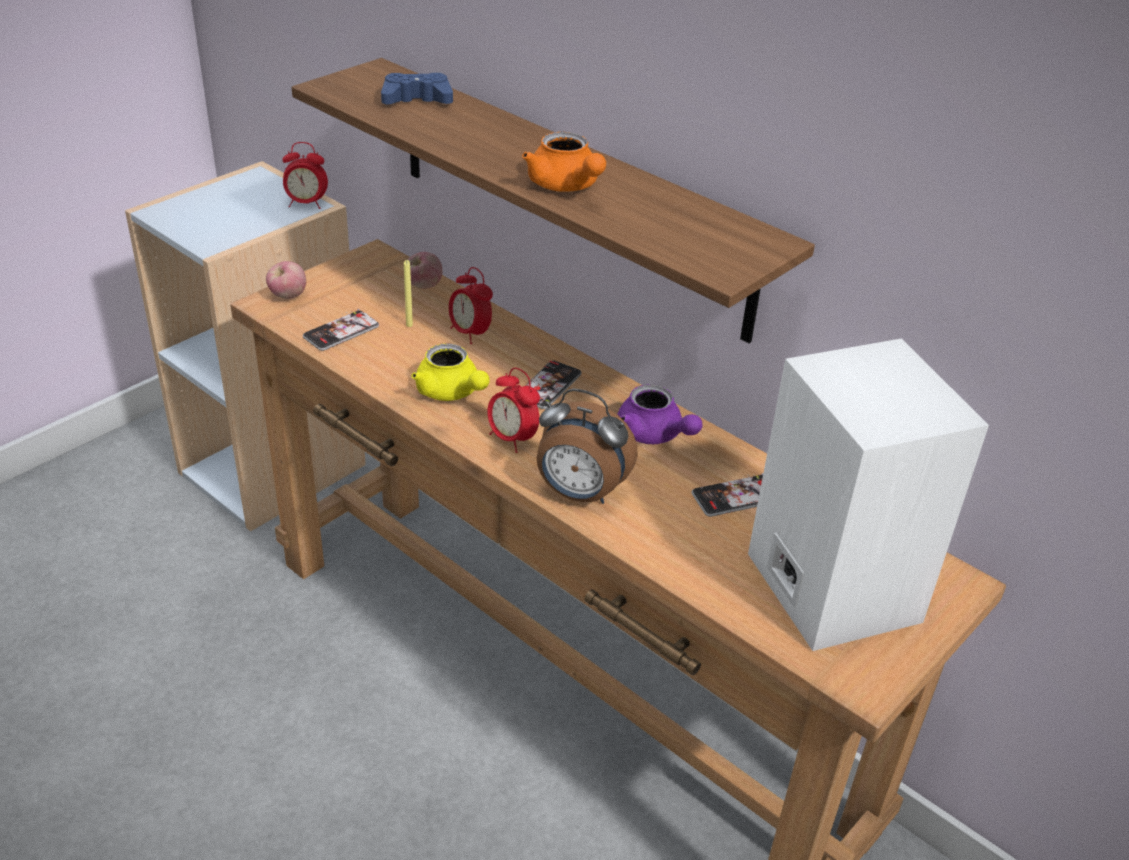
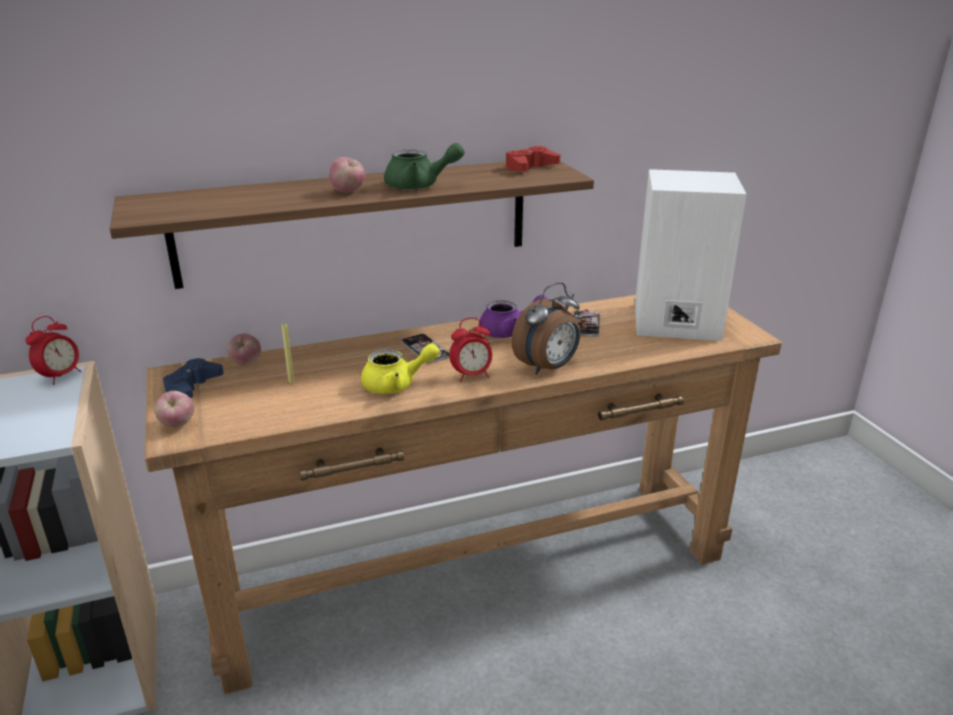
camera: 60 degrees left, 10 degrees down
(341, 332) = (264, 411): phone -> none
(417, 99) = (217, 197): blue game controller -> blue game controller (193, 385)
(470, 333) = (332, 361): alarm clock -> none
(500, 154) = (348, 192): none -> apple
(566, 186) = (419, 185): orange teapot -> green teapot
(732, 237) = (530, 167): none -> red game controller

